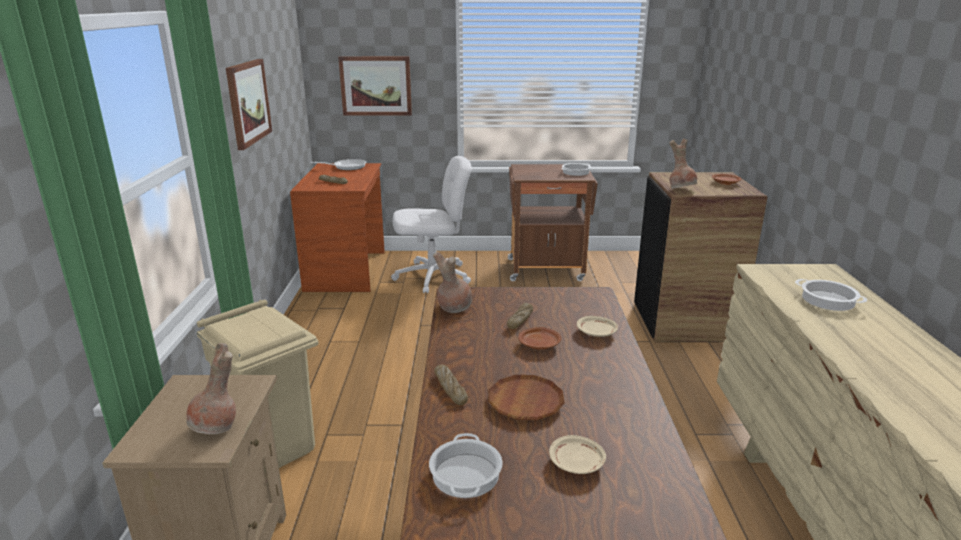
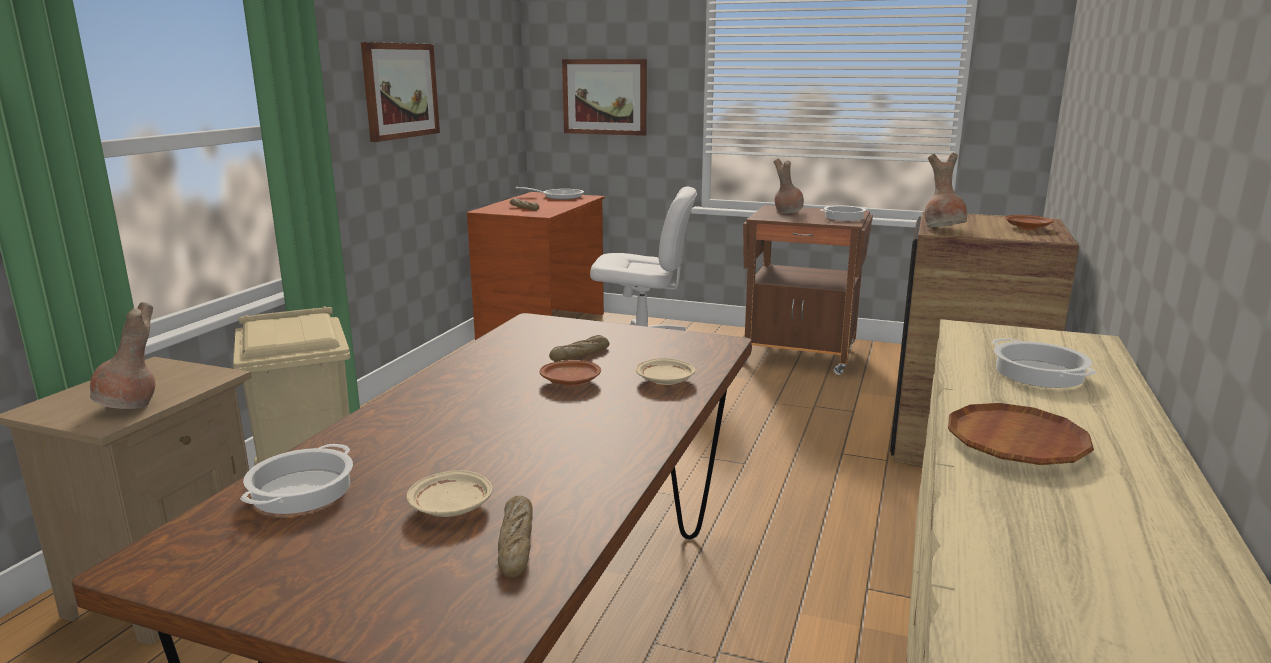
camera: 20 degrees right, 5 degrees down
(450, 389) = (401, 407): bread -> bread (516, 543)
(453, 308) = (512, 333): brown vase -> brown vase (787, 212)
(525, 402) = (473, 434): brown plate -> brown plate (1016, 443)

